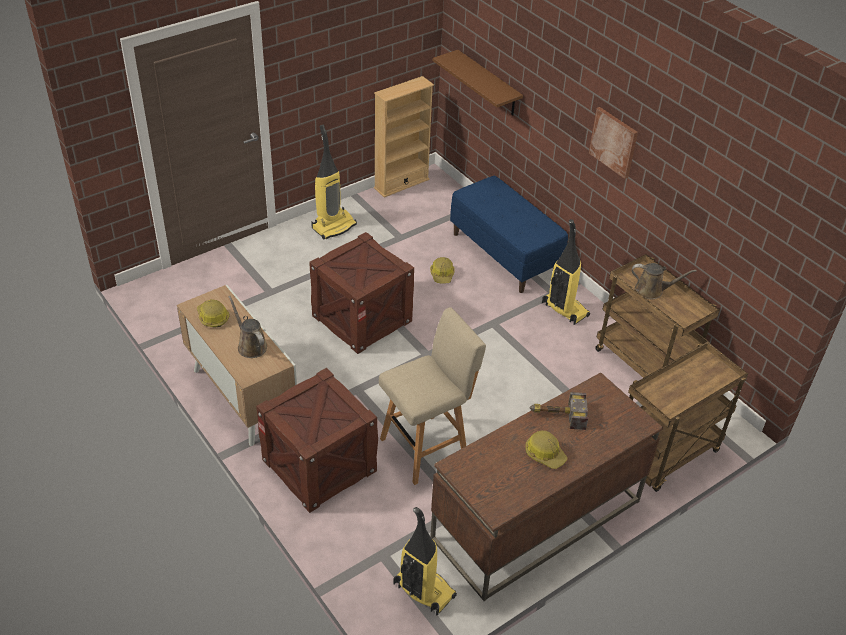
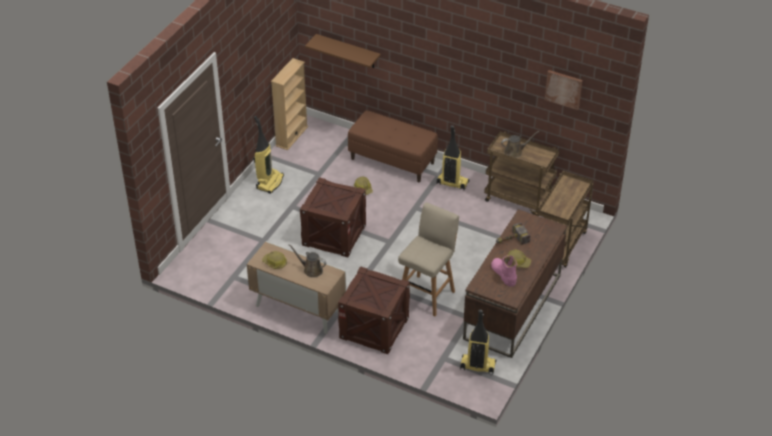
camera: 25 degrees left, 0 degrees up
(505, 254) = (393, 160): blue bench -> brown bench
(510, 464) = (503, 274): none -> pink boot
(614, 142) = (460, 69): picture -> picture (563, 89)

